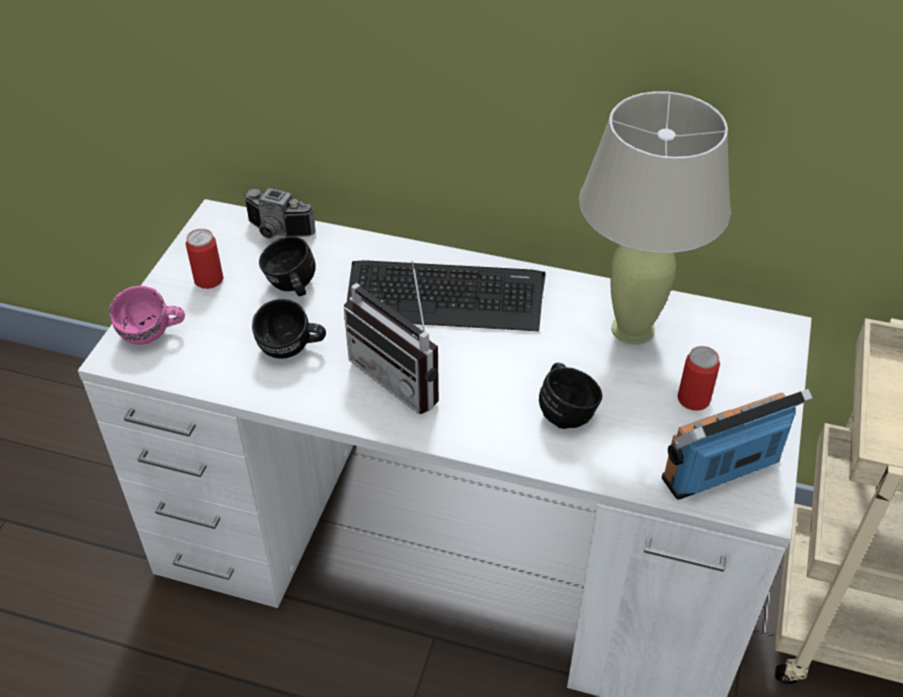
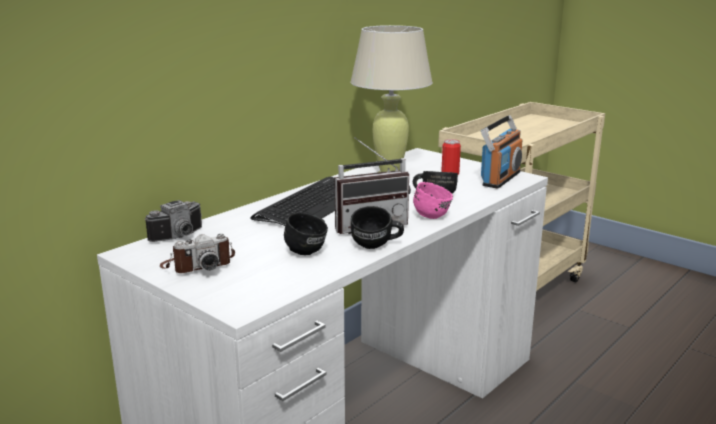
camera: 65 degrees left, 25 degrees down
(153, 336) = (235, 292): pink mug -> pink mug (434, 214)
(209, 280) = (198, 265): can -> camera
(291, 288) = (247, 241): black mug -> black mug (376, 246)
(722, 471) = (500, 178): radio -> radio turned 150 degrees counterclockwise

